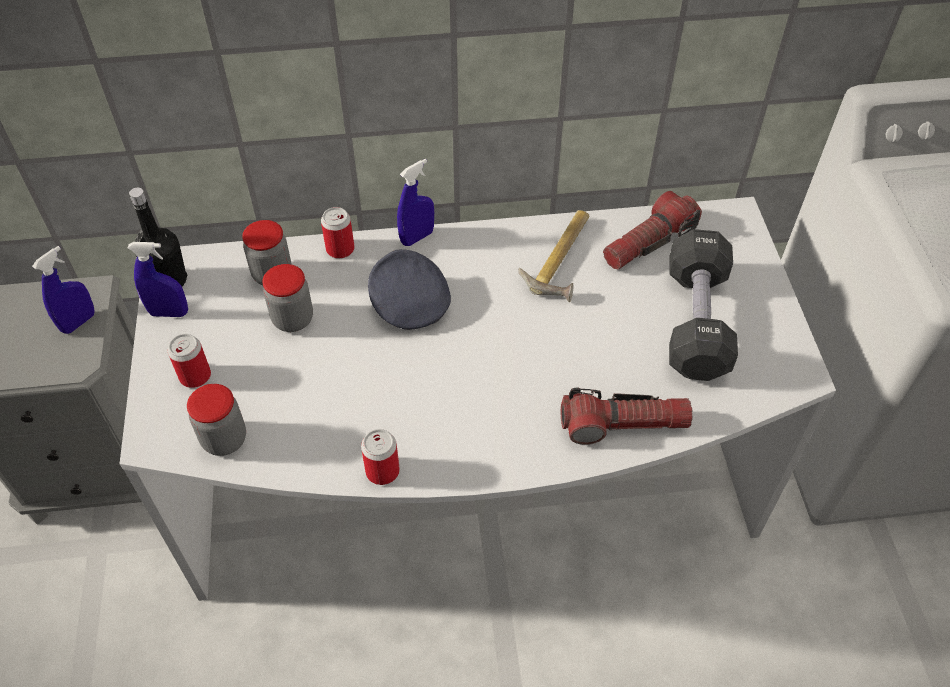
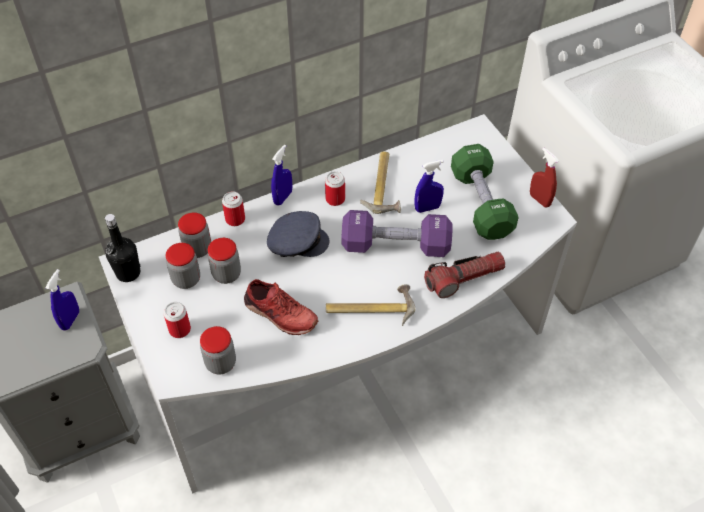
camera: 20 degrees left, 0 degrees up
(169, 313) = (139, 294): blue spray bottle -> blue spray bottle (427, 208)
(237, 310) = (186, 279): none -> jar
(336, 396) = (279, 314): none -> red shoe
(382, 471) = (331, 351): can -> can (335, 199)
(408, 302) = (297, 241): grey cap -> grey cap turned 135 degrees clockwise
(466, 425) = (370, 308): none -> hammer
(543, 347) = (395, 245): none -> purple dumbbell
(649, 242) = (432, 161): flashlight -> none
(696, 321) = (481, 203): black dumbbell -> green dumbbell
(789, 341) = (539, 200): none -> red spray bottle

